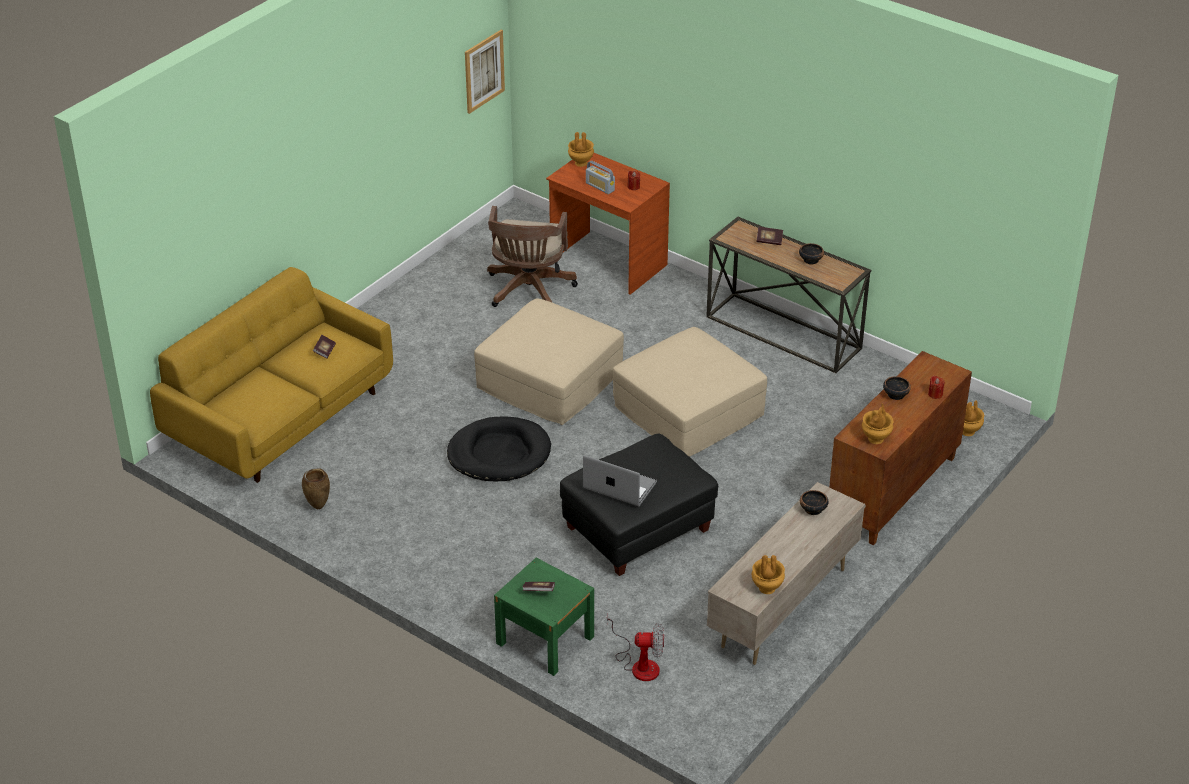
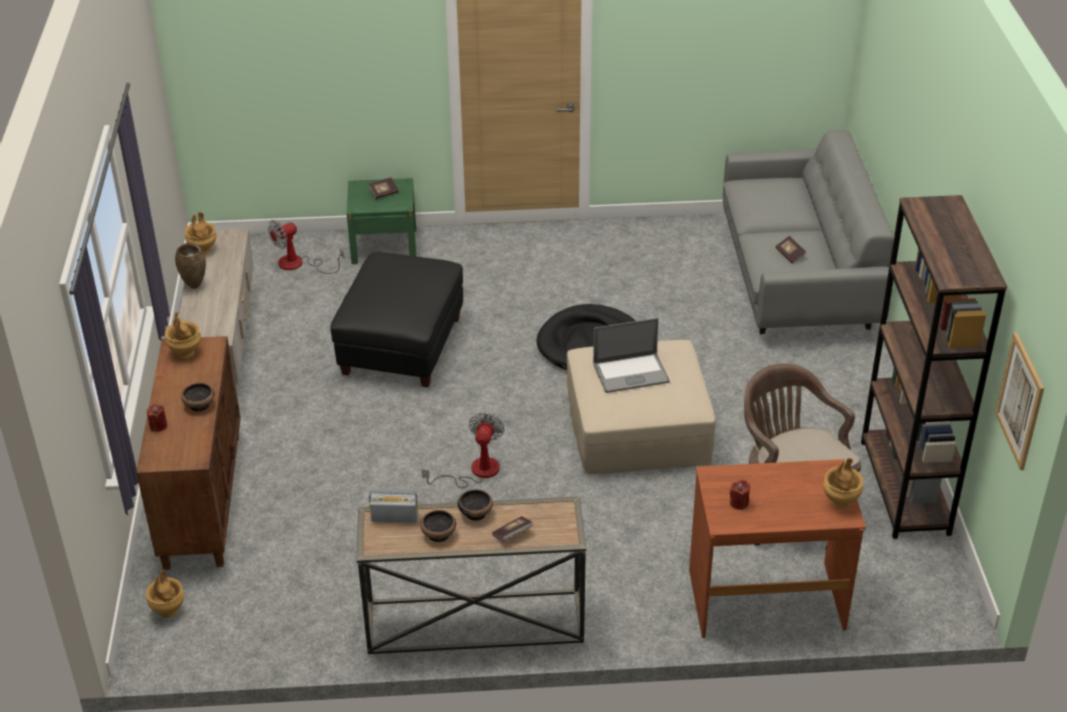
camera: 140 degrees right, 0 degrees up
(280, 417) = (797, 278): yellow sofa -> grey sofa
(318, 506) = (663, 239): brown vase -> brown vase (195, 286)
(447, 267) = (904, 487): none -> brown bookcase
(600, 187) = (772, 480): radio -> radio (394, 517)
(620, 485) = (403, 272): laptop -> laptop (631, 373)
(689, 410) = (475, 472): beige ottoman -> fan
(813, 509) = (215, 321): bowl -> bowl (475, 513)

